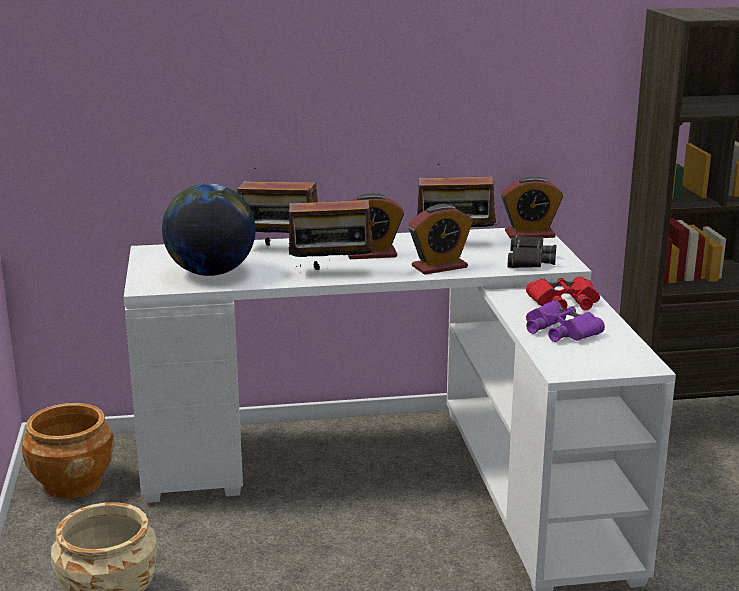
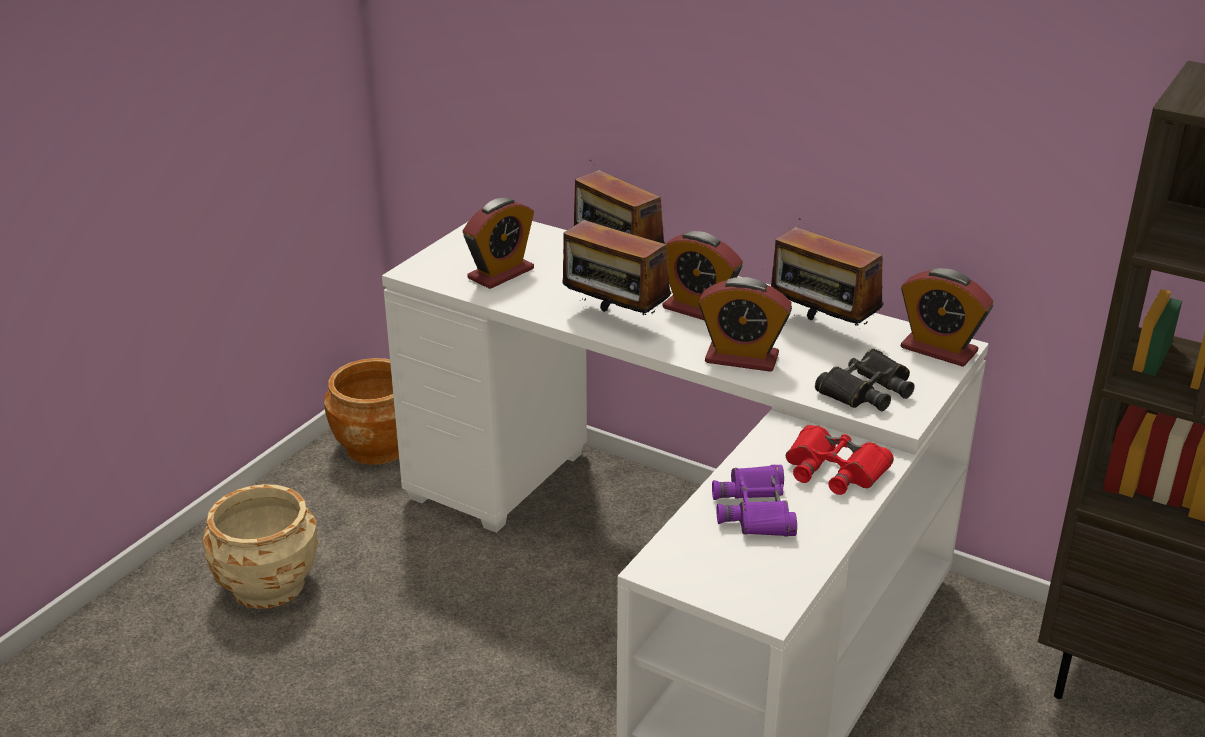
camera: 40 degrees right, 10 degrees up
(210, 272) = (501, 273): globe -> alarm clock

